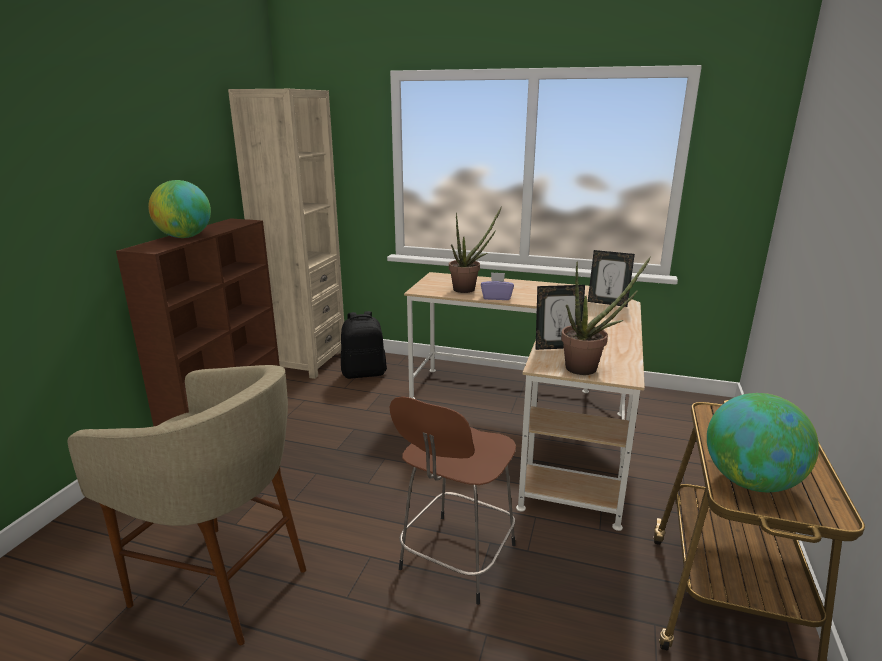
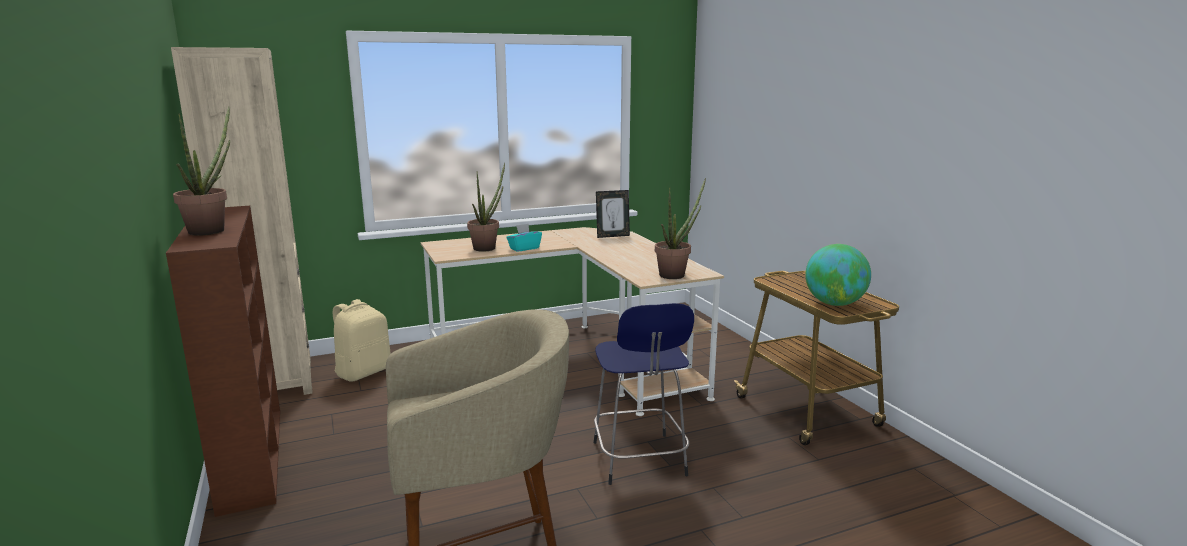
camera: 40 degrees left, 5 degrees down
(184, 237) = (212, 230): globe -> potted plant
(364, 373) = (363, 372): black backpack -> beige backpack
(456, 559) = (639, 461): brown stool -> blue stool
(496, 297) = (524, 248): purple tissue box -> turquoise tissue box
(557, 347) = (633, 268): picture frame -> none

